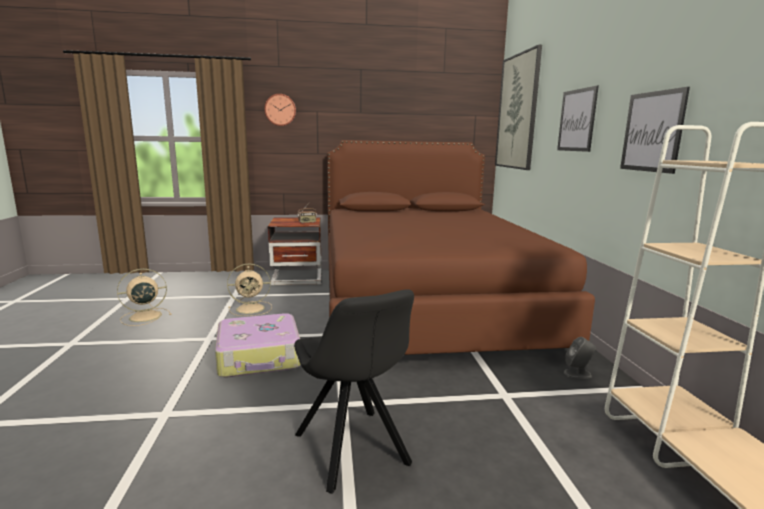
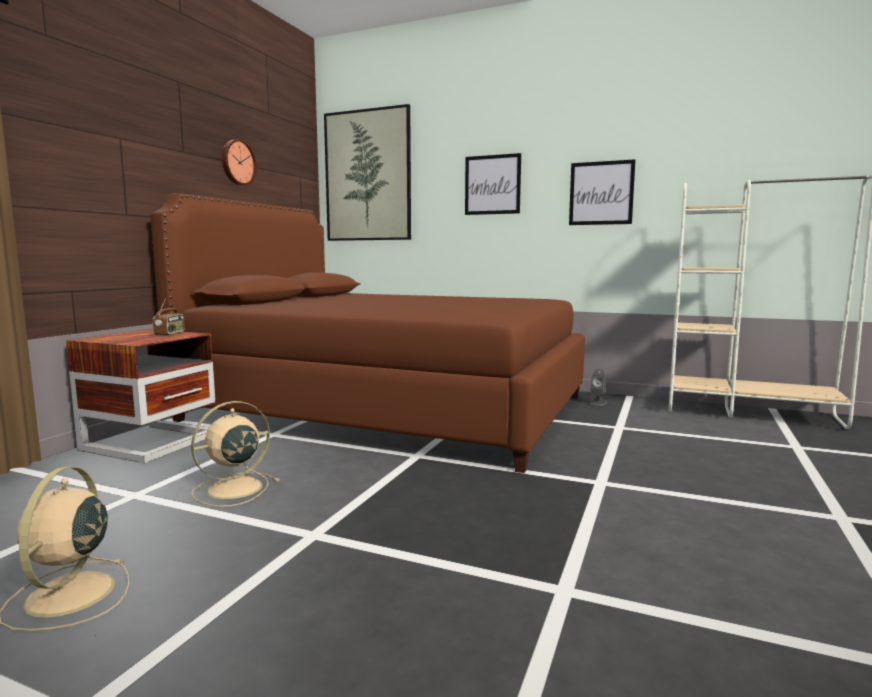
camera: 60 degrees left, 5 degrees down
(252, 308) = (232, 489): beige fan -> beige fan turned 150 degrees counterclockwise
(260, 357) = (435, 506): suitcase -> none
(280, 110) = (58, 123): wall clock -> wall clock (237, 162)
(352, 449) = (689, 492): black chair -> none

